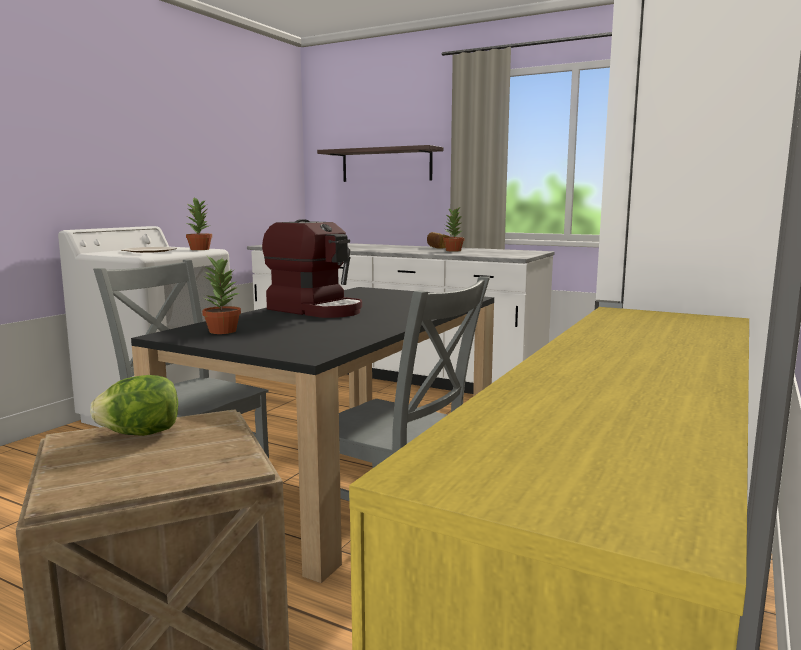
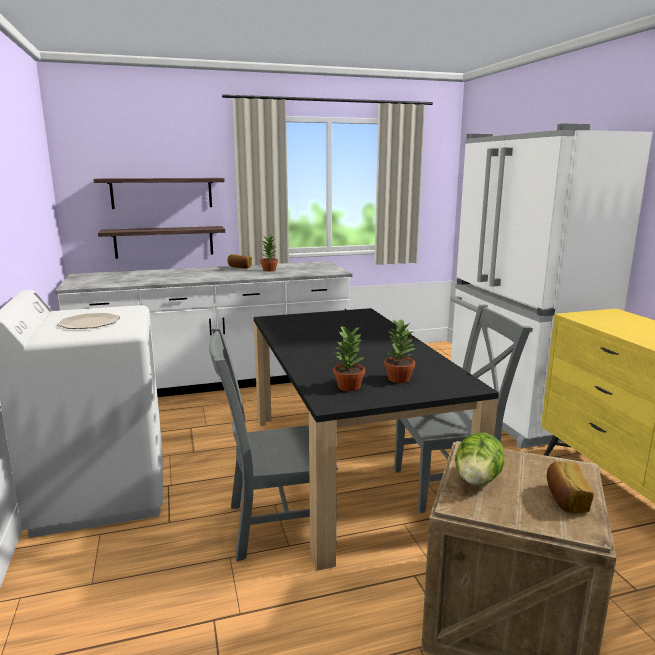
camera: 45 degrees left, 5 degrees up
(138, 476) = (565, 499): none -> bread
(200, 249) = (125, 309): potted plant -> potted plant (398, 378)
(316, 310) = (322, 348): coffee machine -> none
(385, 217) = (164, 242): none -> shelf

